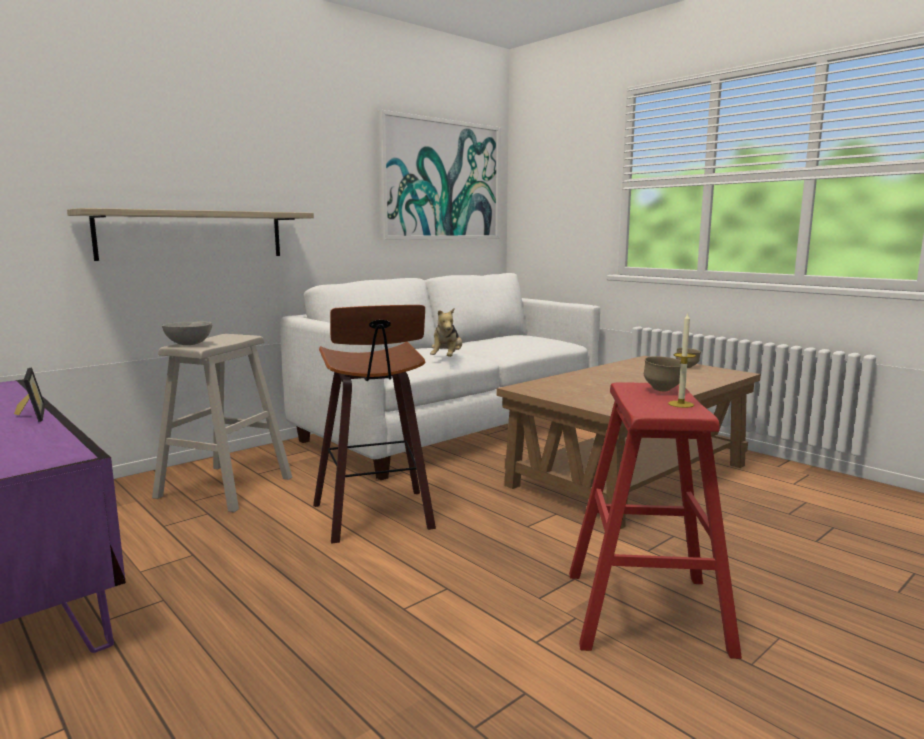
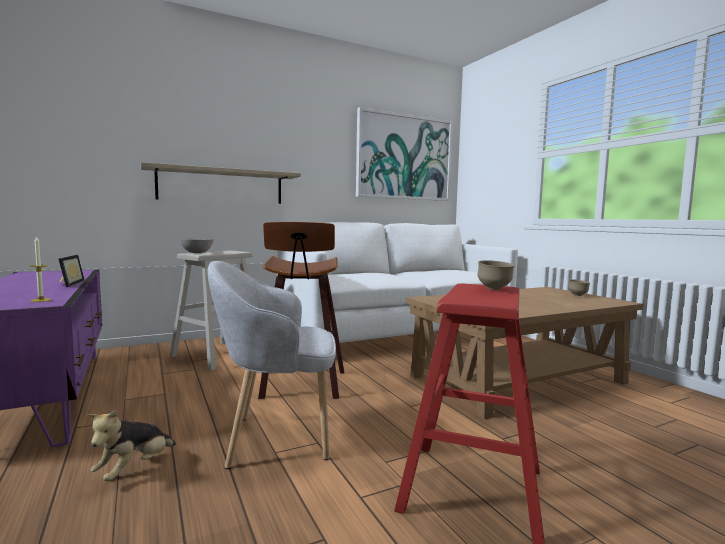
camera: 15 degrees right, 5 degrees down
(392, 592) = (275, 439): none -> grey armchair
(447, 359) = (384, 278): plush toy -> plush toy (134, 469)
(681, 404) = (497, 297): candle -> candle (41, 300)

